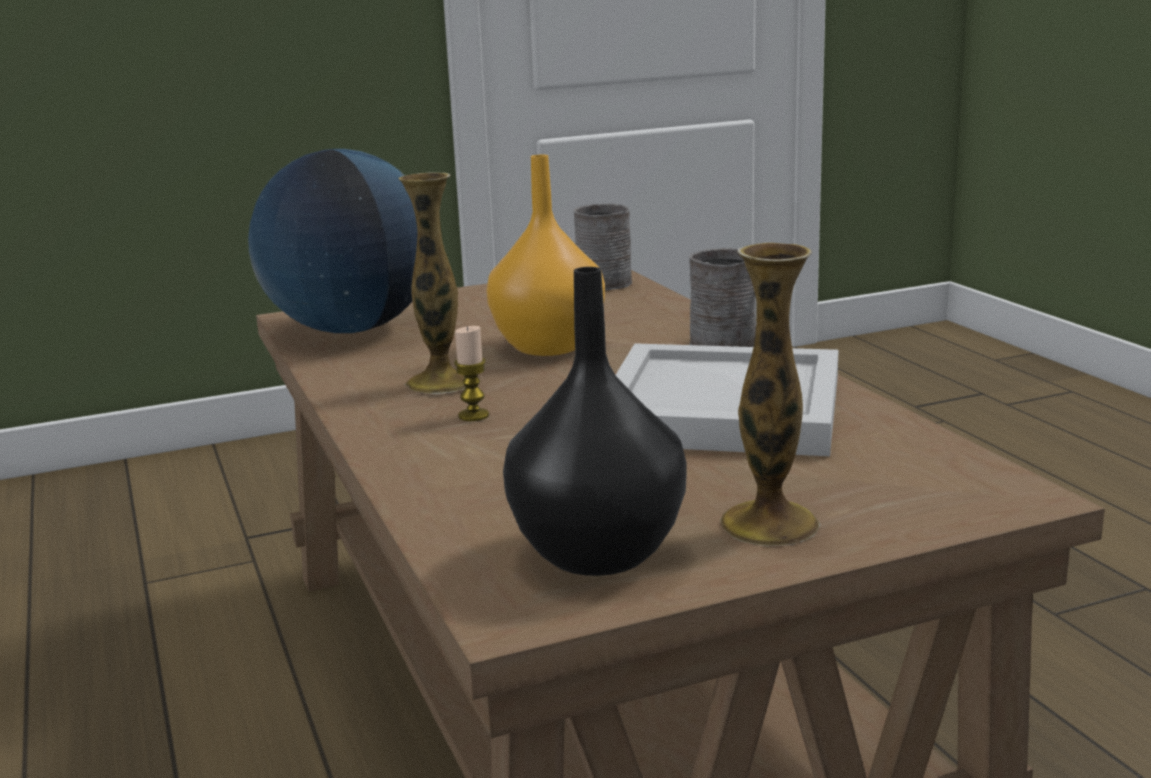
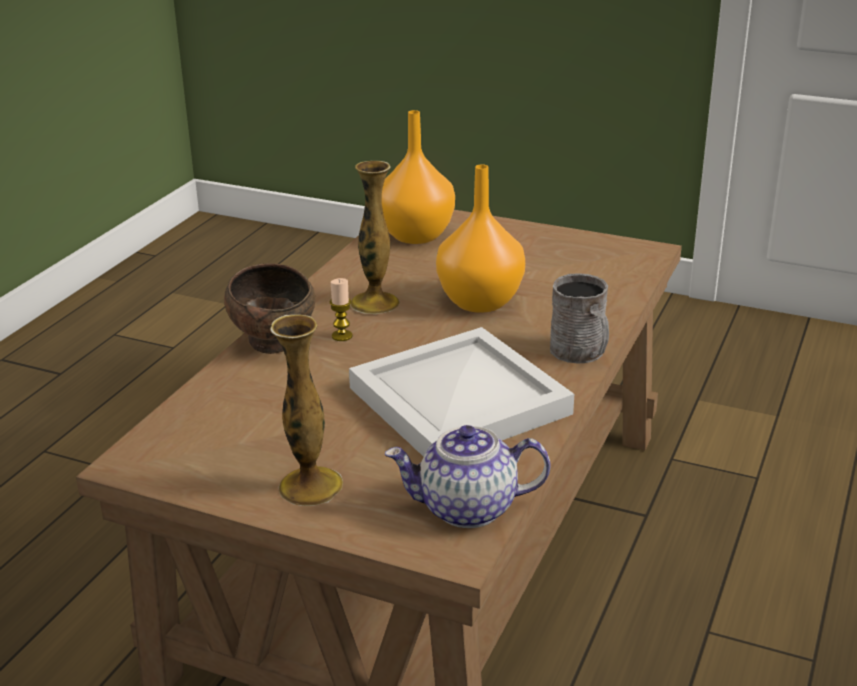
camera: 45 degrees right, 10 degrees up
(351, 329) = (416, 236): globe -> orange vase
(416, 450) = (275, 346): none -> brown bowl
(594, 553) = (215, 453): black vase -> none
(606, 281) = (634, 257): grey mug -> none
(941, 467) = (466, 509): none -> teapot

